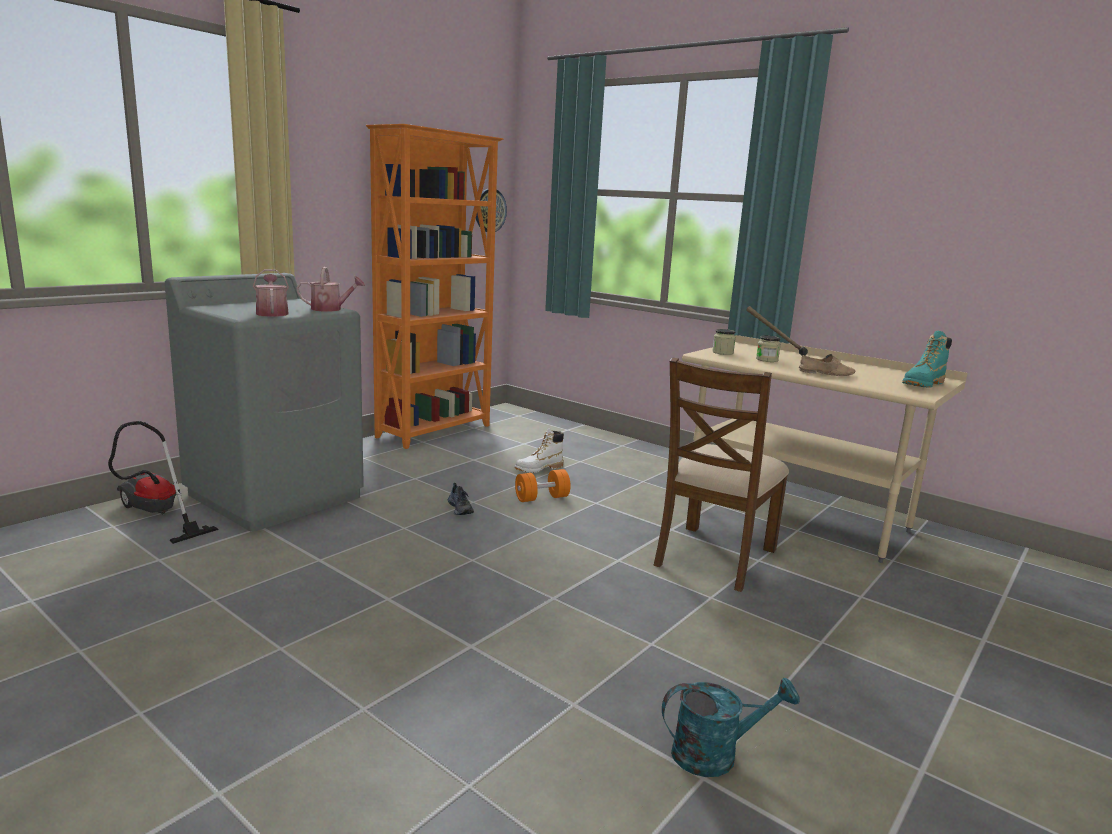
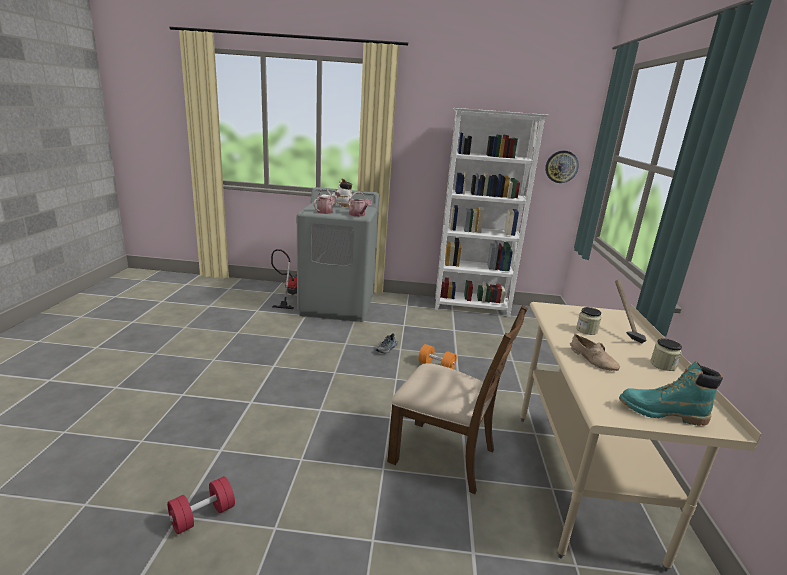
camera: 55 degrees right, 5 degrees up
(435, 431) = (472, 307): orange bookcase -> white bookcase
(538, 469) = (475, 352): white boot -> white boot (336, 204)
(714, 557) = (444, 455): brown chair -> brown chair turned 150 degrees counterclockwise
(715, 754) = (203, 516): turquoise watering can -> red dumbbell
(722, 352) = (571, 312): jar -> jar (662, 365)

